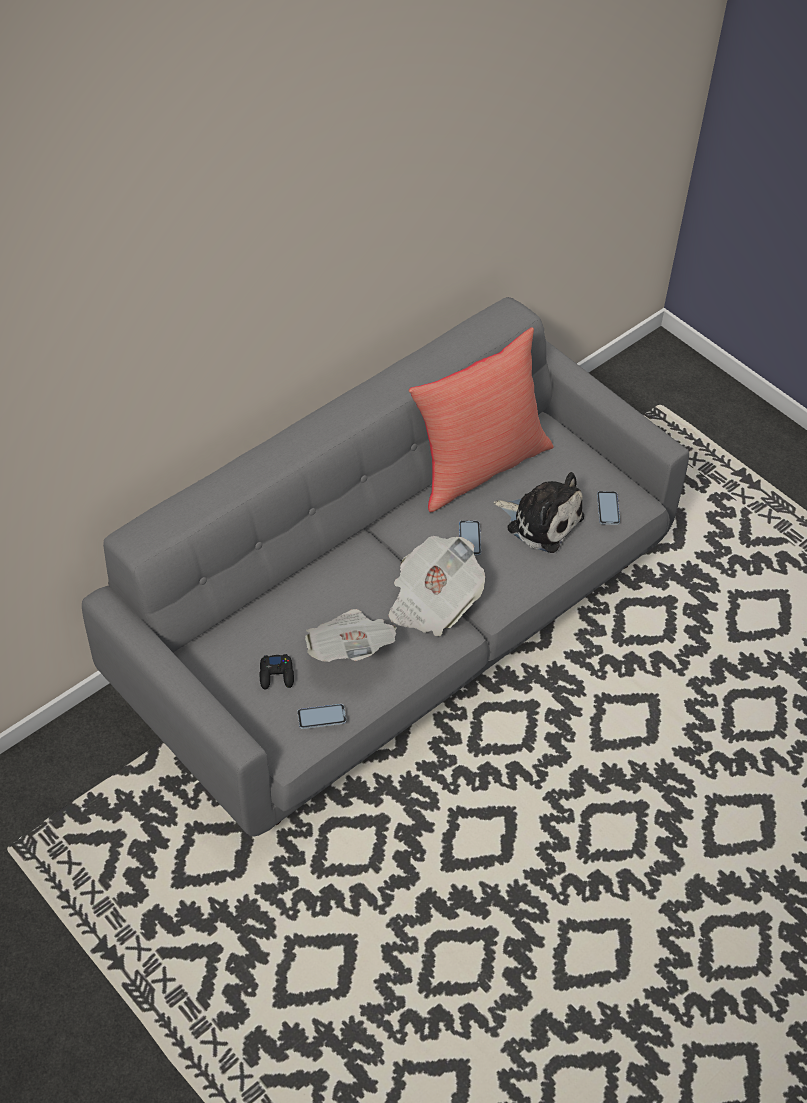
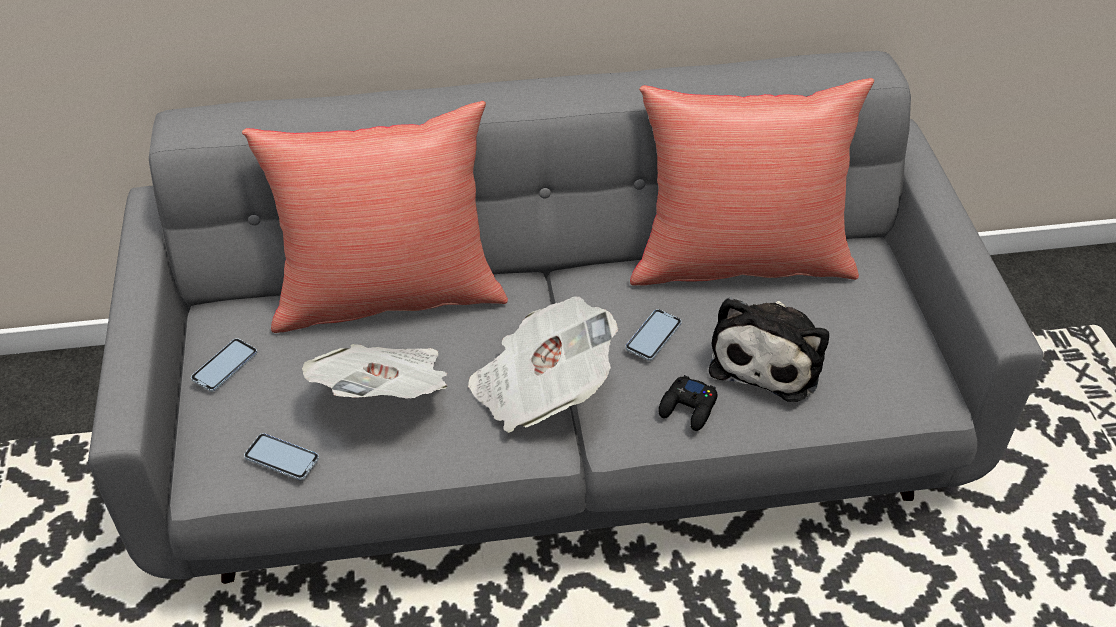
camera: 35 degrees right, 5 degrees down
(277, 675) = (277, 380): black game controller -> black game controller (688, 408)
(291, 589) = (388, 294): none -> red pillow
(541, 520) = (769, 357): plush toy -> plush toy turned 45 degrees clockwise
(608, 508) = (878, 385): phone -> phone (224, 366)

